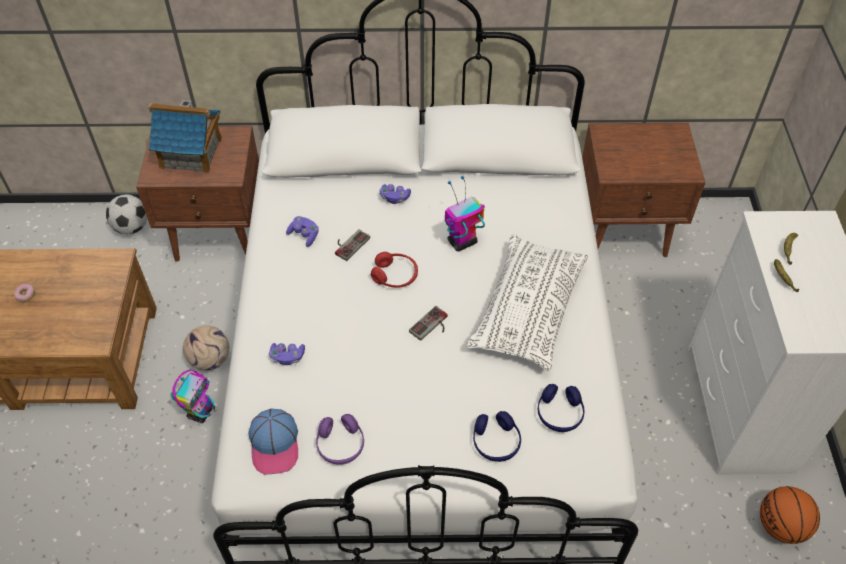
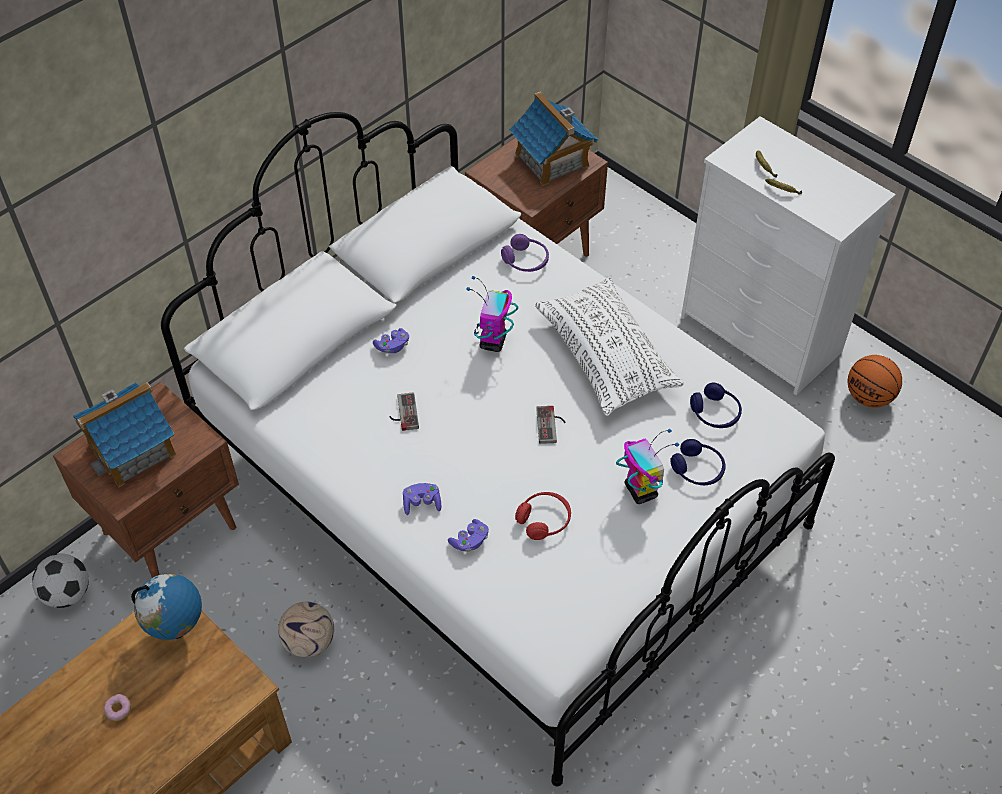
camera: 45 degrees left, 0 degrees up
(104, 276) = (177, 629): none -> globe
(201, 412) = (357, 690): toy robot -> toy robot (640, 490)
(275, 444) = (546, 611): cap -> none
(304, 235) = (354, 435): purple game controller -> purple game controller (422, 503)
(340, 444) = (594, 567): purple headphones -> purple headphones (525, 261)
(395, 275) = (473, 409): red headphones -> red headphones (544, 520)
(661, 155) = (552, 160): none -> toy house

